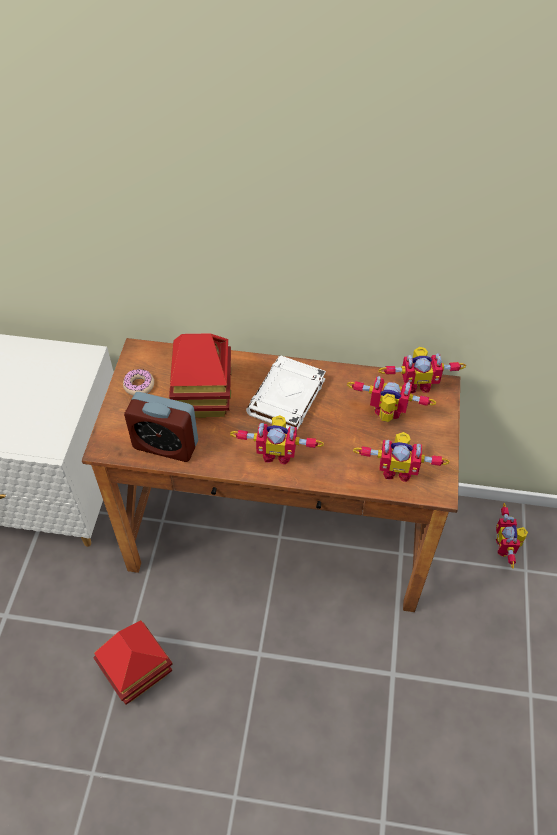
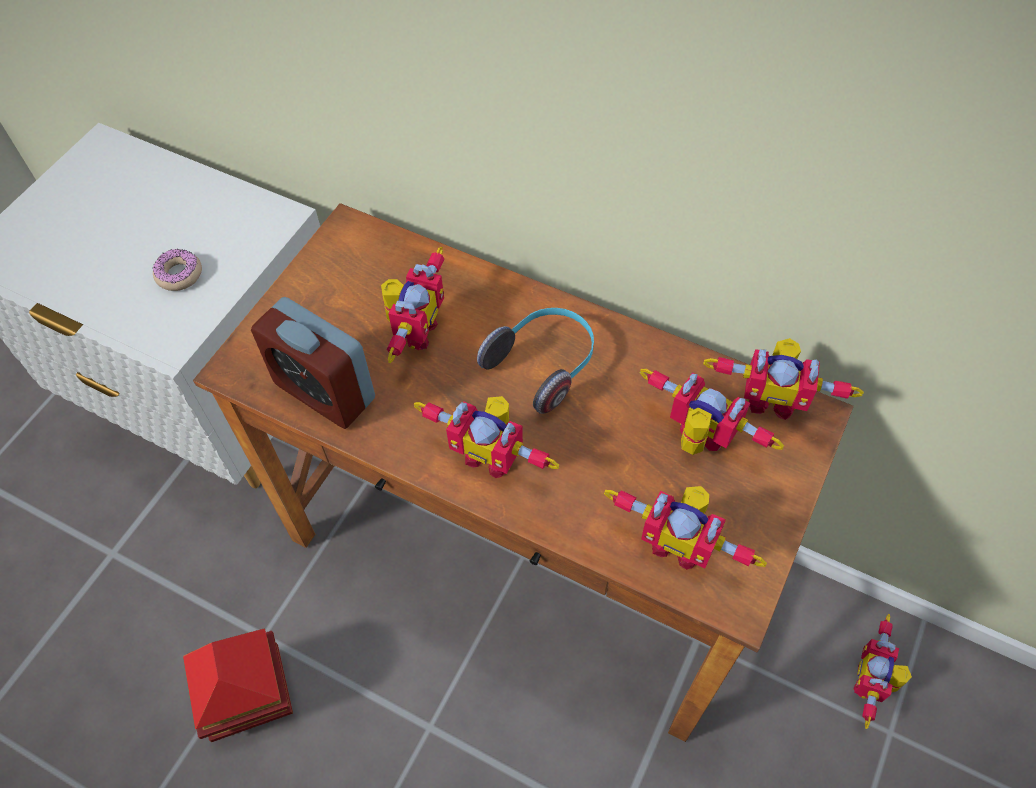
camera: 20 degrees right, 5 degrees up
(139, 385) = (326, 283): donut -> donut (179, 274)
(204, 398) = (414, 331): toy house -> toy robot
(286, 398) = (544, 365): white book -> headphones

